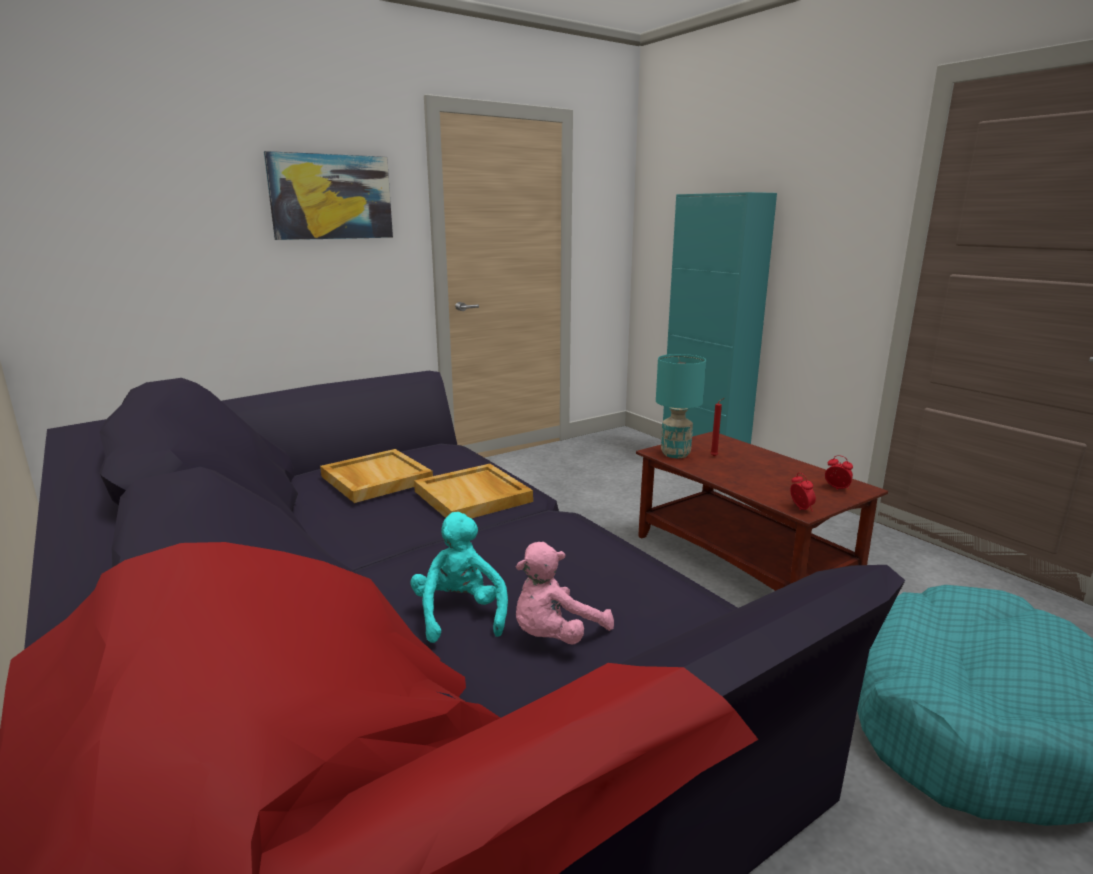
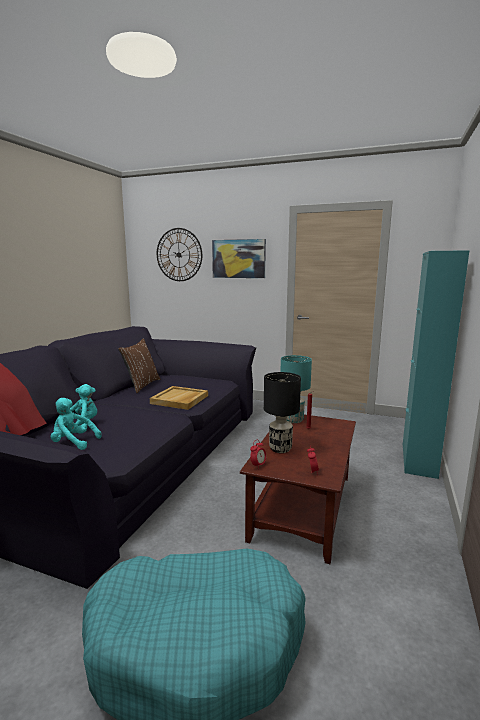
camera: 55 degrees right, 5 degrees down
(166, 183) = (179, 255): none -> wall clock
(311, 511) = (141, 385): none -> brown pillow
(375, 479) = (176, 383): beige tray -> none
(555, 636) = (73, 443): pink plush toy -> turquoise plush toy
(761, 485) = (280, 449): none -> black table lamp

